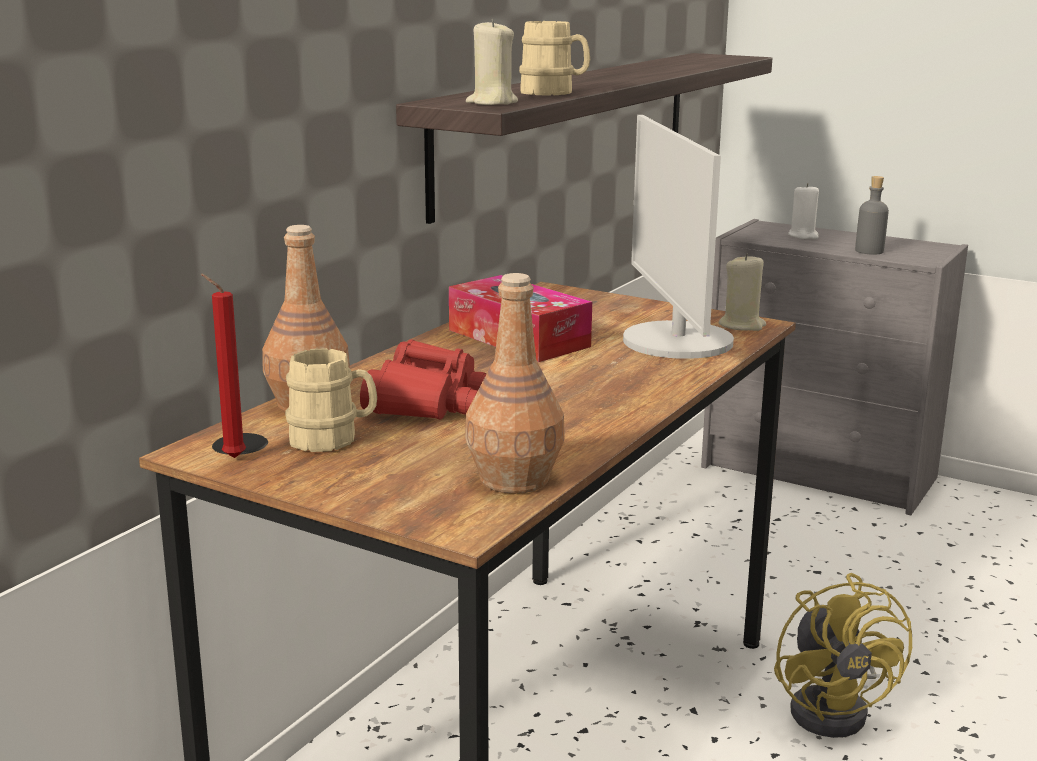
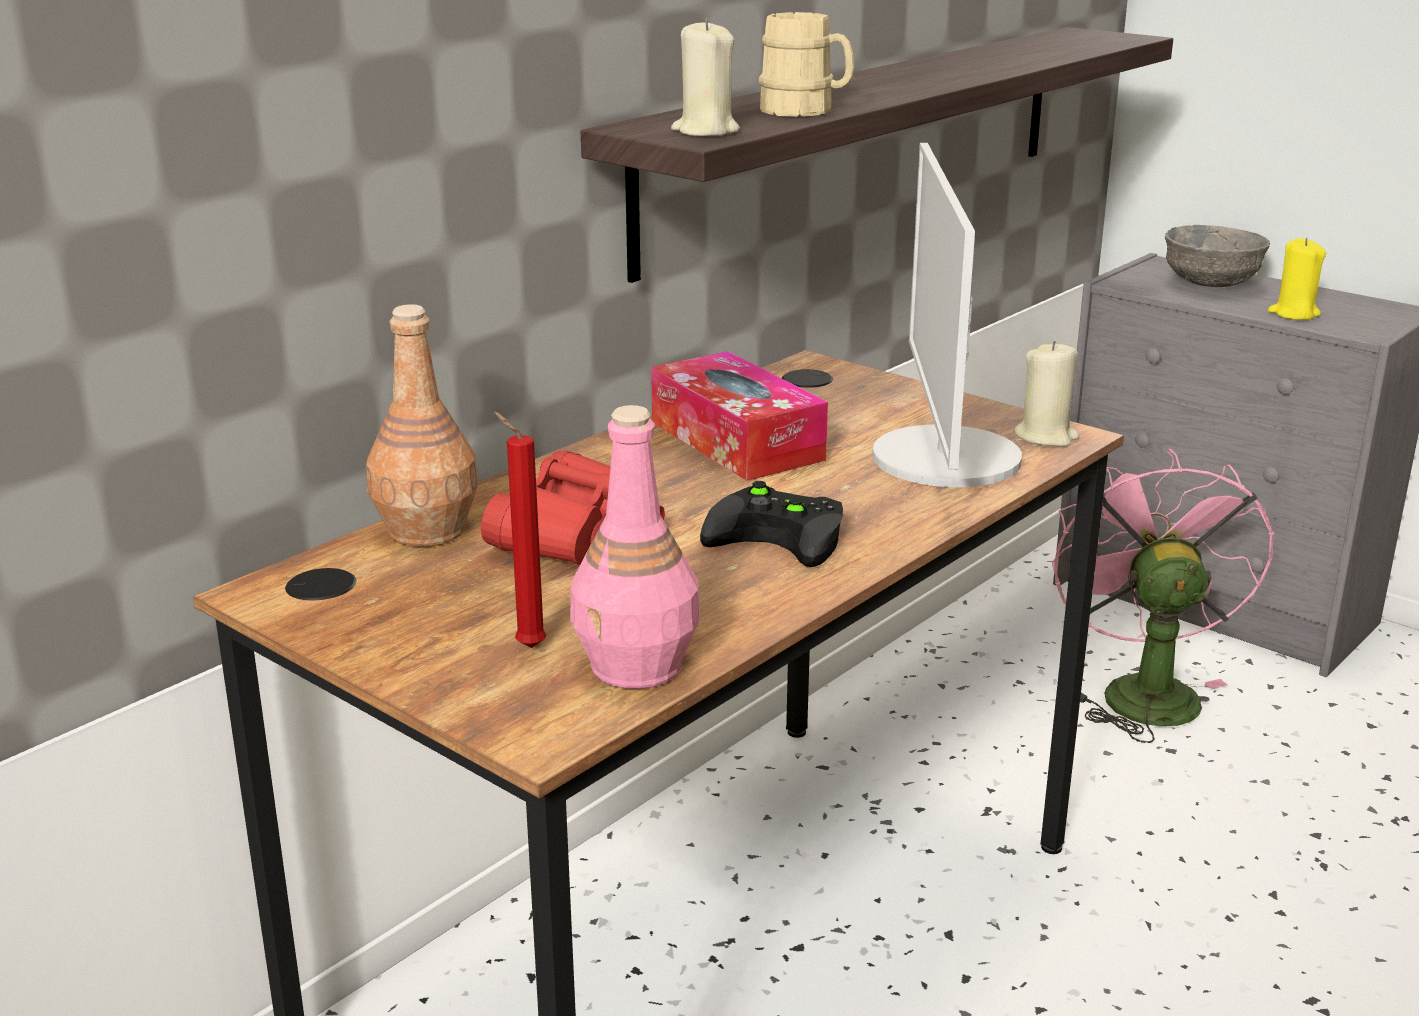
camera: 10 degrees right, 5 degrees up
(230, 457) = (299, 605): red candle -> red candle (526, 646)
(332, 439) = (434, 586): beige mug -> none
(515, 479) = (638, 667): brown bottle -> pink bottle
(582, 393) = (783, 534): none -> black game controller
(785, 533) = (1142, 690): none -> pink fan
(803, 236) = (1209, 284): white candle -> grey bowl
(836, 708) = (1141, 952): yellow fan -> none
(869, 251) = (1293, 313): grey bottle -> yellow candle

